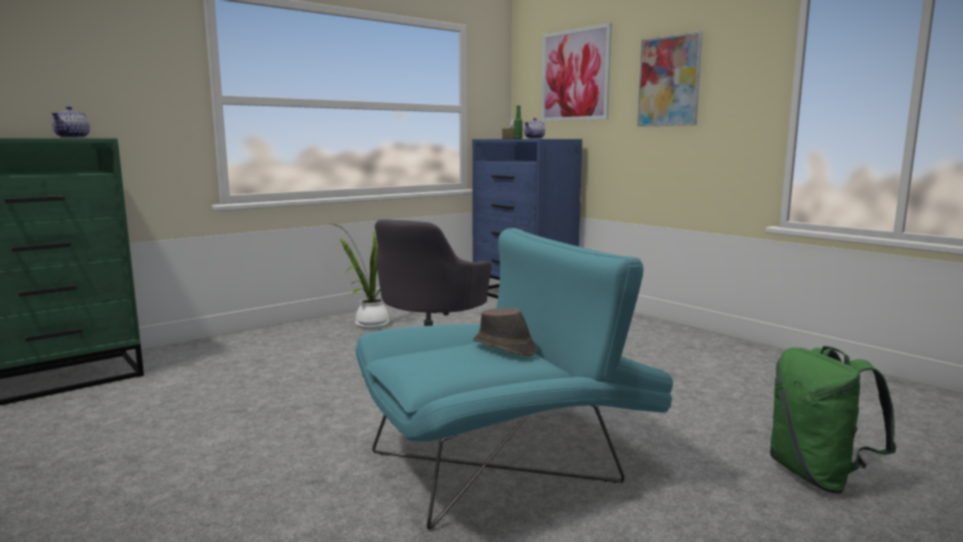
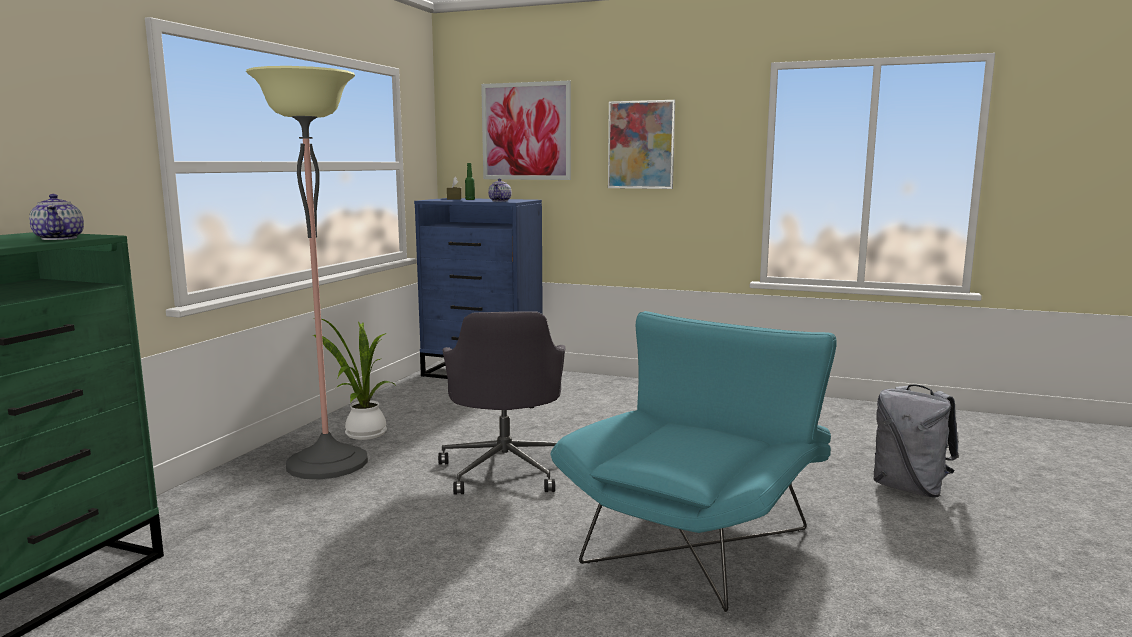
camera: 30 degrees left, 0 degrees up
(317, 339) = (327, 463): none -> floor lamp
(504, 347) = (698, 429): brown hat -> none
(818, 476) = (910, 488): green backpack -> grey backpack

